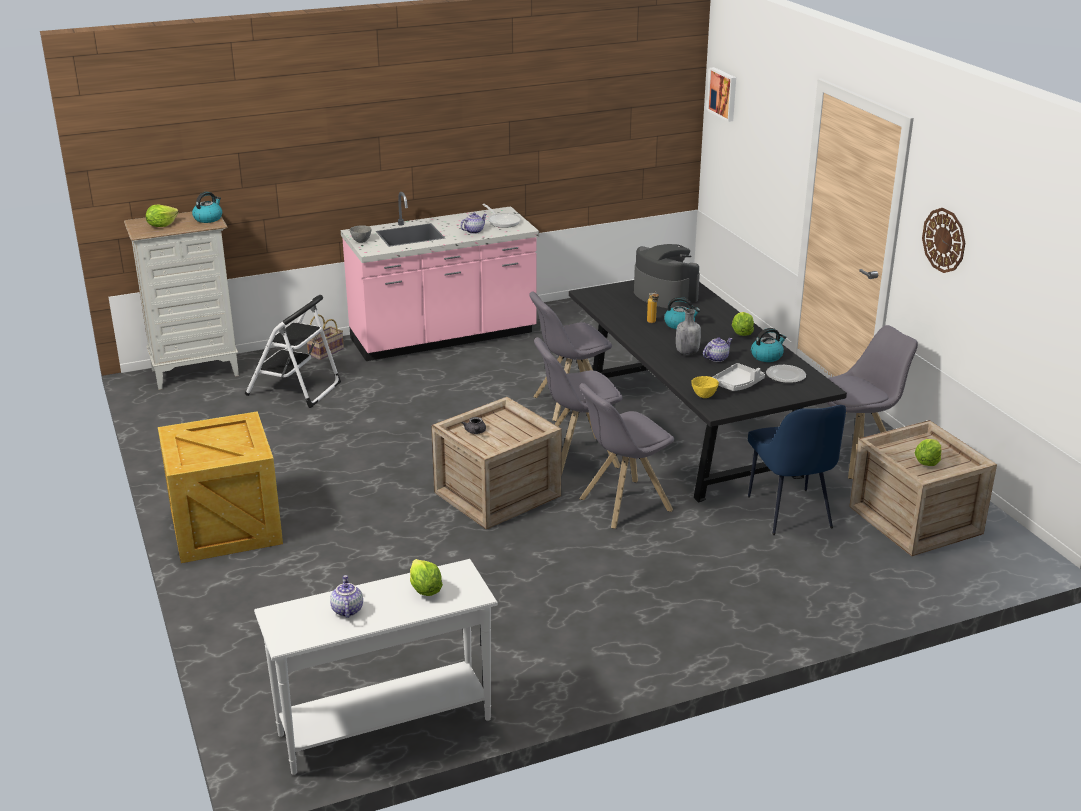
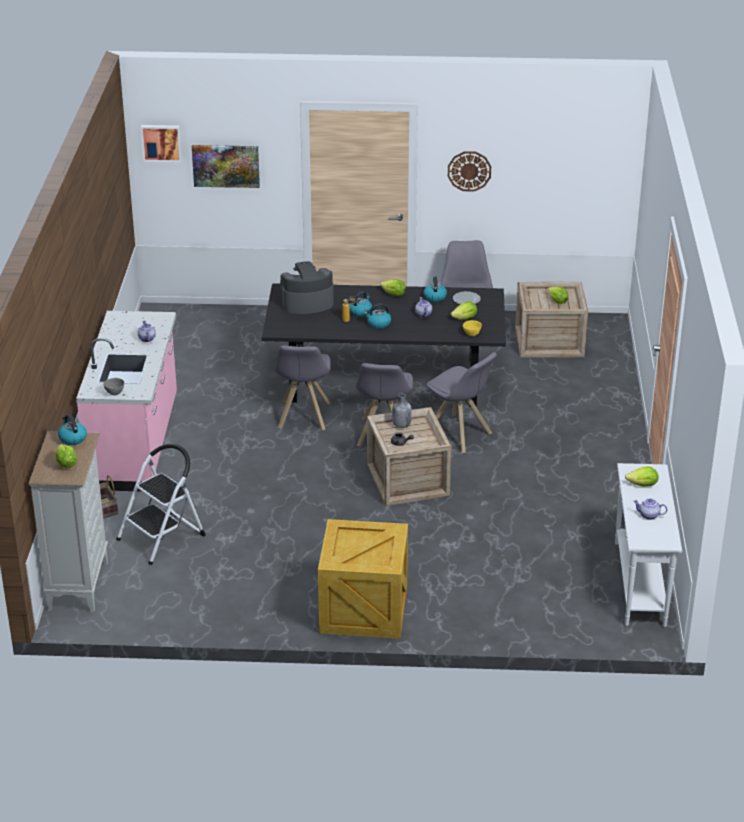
camera: 65 degrees left, 5 degrees up
(502, 221) = (138, 322): frying pan -> none
(624, 504) = (458, 434): grey chair -> grey chair turned 45 degrees counterclockwise
(664, 339) = (378, 324): none -> kettle
(687, 352) = (405, 322): grey bottle -> grey bottle (401, 425)
(737, 384) = (465, 318): grey tray -> lettuce
(759, 141) = (226, 165): none -> picture
(790, 512) = (511, 379): blue chair -> none

